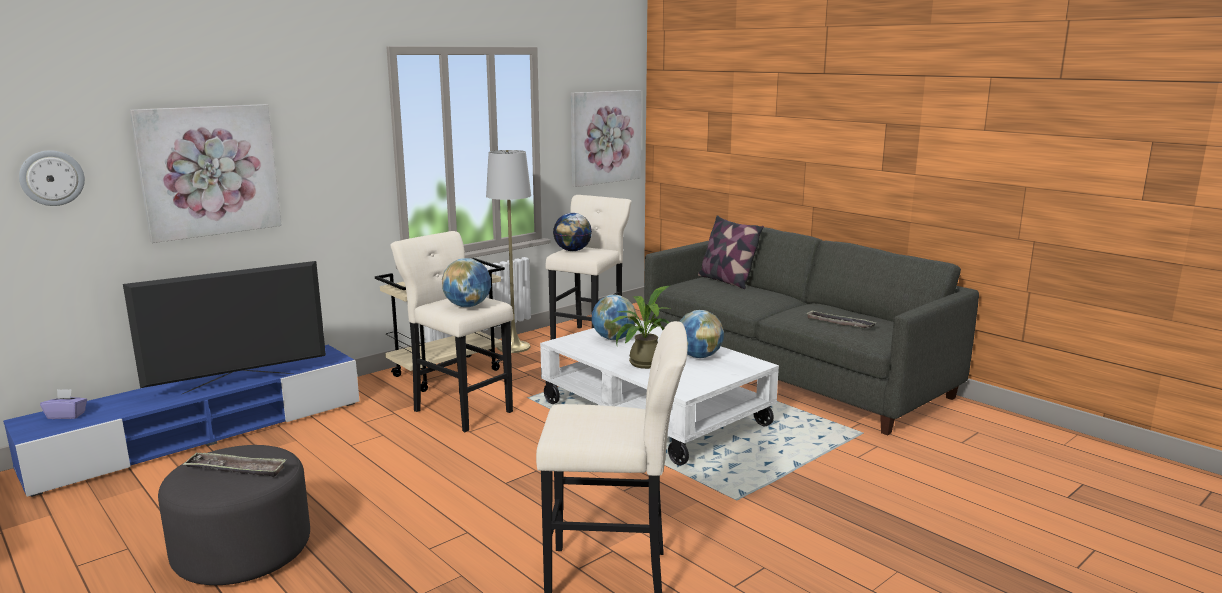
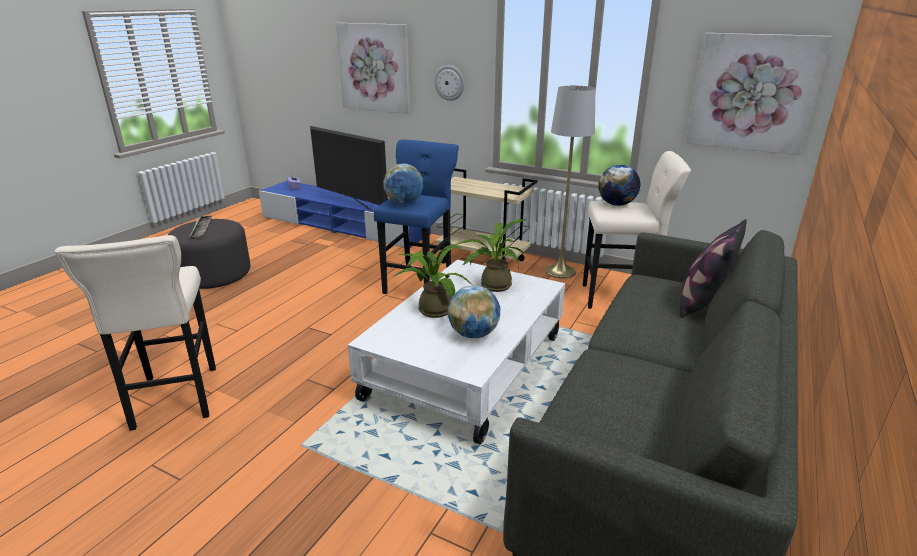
camera: 70 degrees right, 10 degrees up
(52, 178) = (307, 59): wall clock -> wall clock (449, 82)
(460, 410) = (419, 282): beige stool -> blue stool
(613, 338) = (492, 285): globe -> potted plant
(839, 323) = (596, 402): tray -> none

